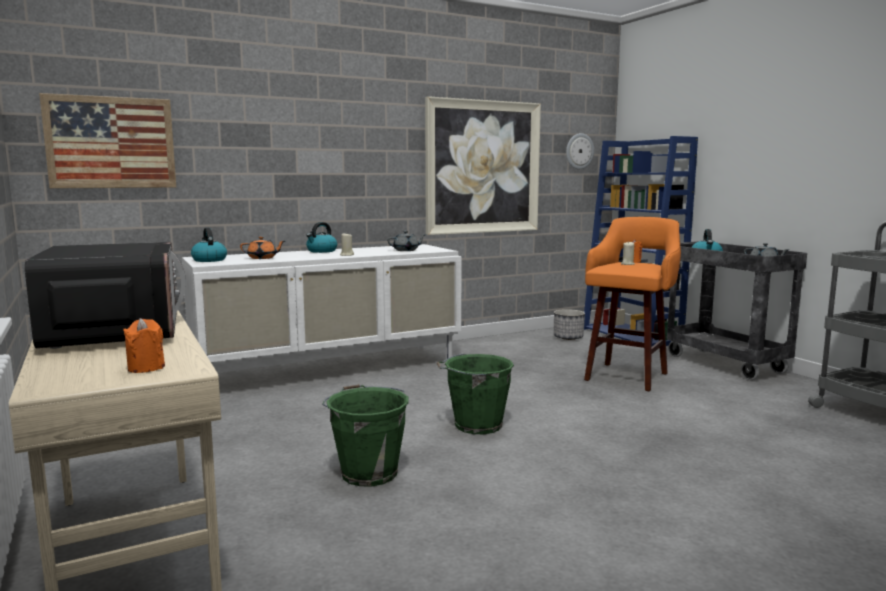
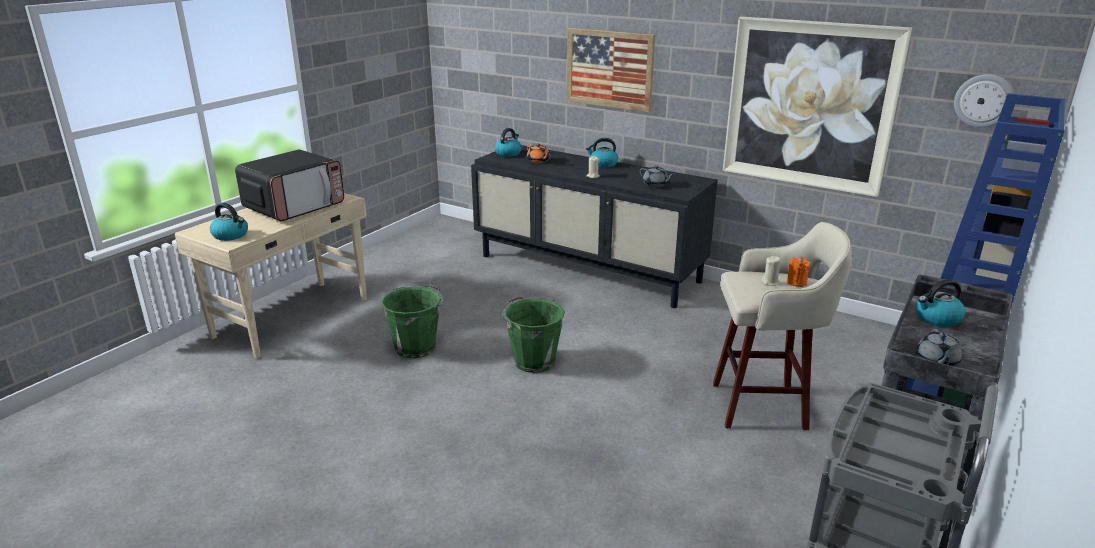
camera: 60 degrees right, 15 degrees up
(111, 142) = (479, 49): picture -> picture (609, 69)
(146, 368) = (231, 235): orange candle -> kettle
(330, 370) = (587, 269): white cabinet -> black cabinet
(568, 337) = (861, 342): planter -> none
(628, 376) = (763, 406): orange stool -> beige stool

